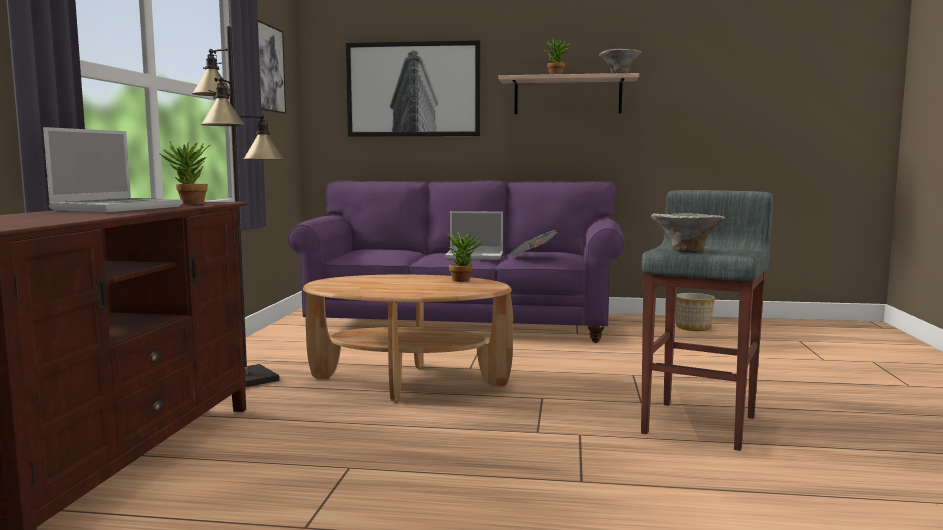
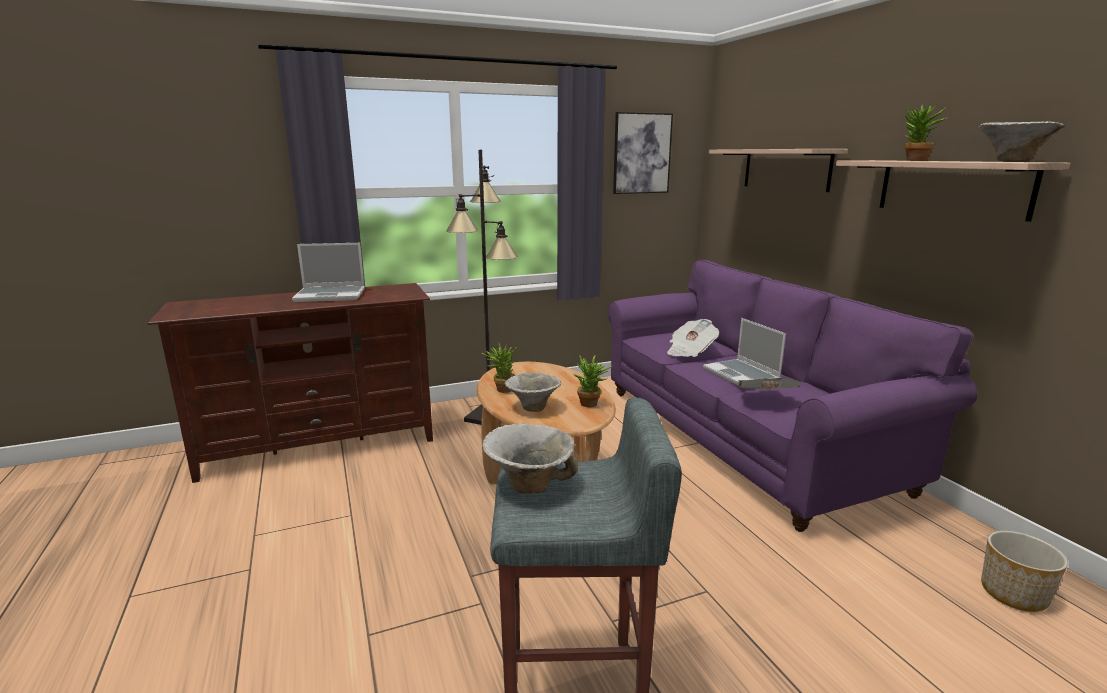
camera: 60 degrees right, 10 degrees up
(188, 204) = (385, 295): potted plant -> potted plant (501, 389)
(406, 254) = (690, 351): none -> newspaper
(413, 89) = (786, 169): picture -> shelf
(438, 289) = (532, 408): none -> bowl

